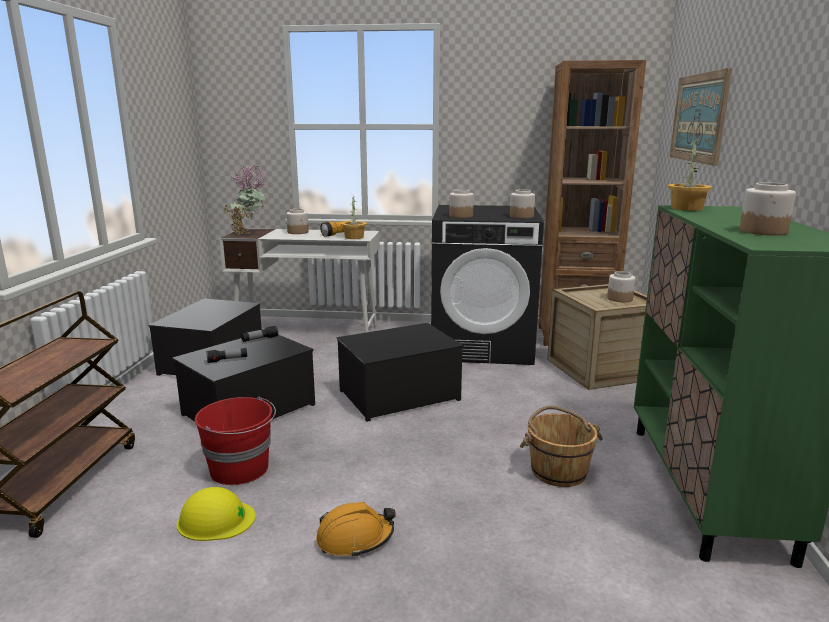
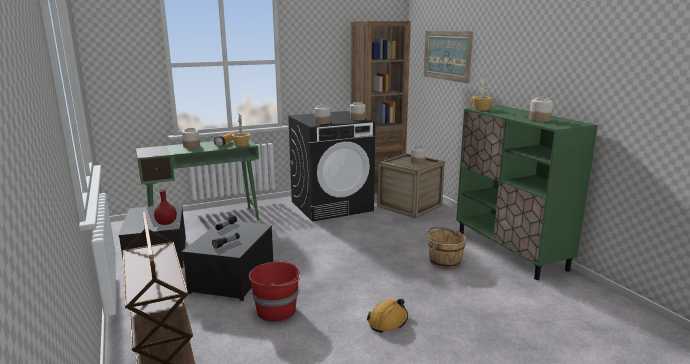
camera: 30 degrees left, 0 degrees up
(209, 322) = (166, 223): none -> red bottle
(215, 520) = (300, 339): yellow hard hat -> none
(248, 233) = (154, 151): potted plant -> none
(308, 333) = (205, 221): white desk -> green desk
(399, 394) = (318, 245): storage box -> none

